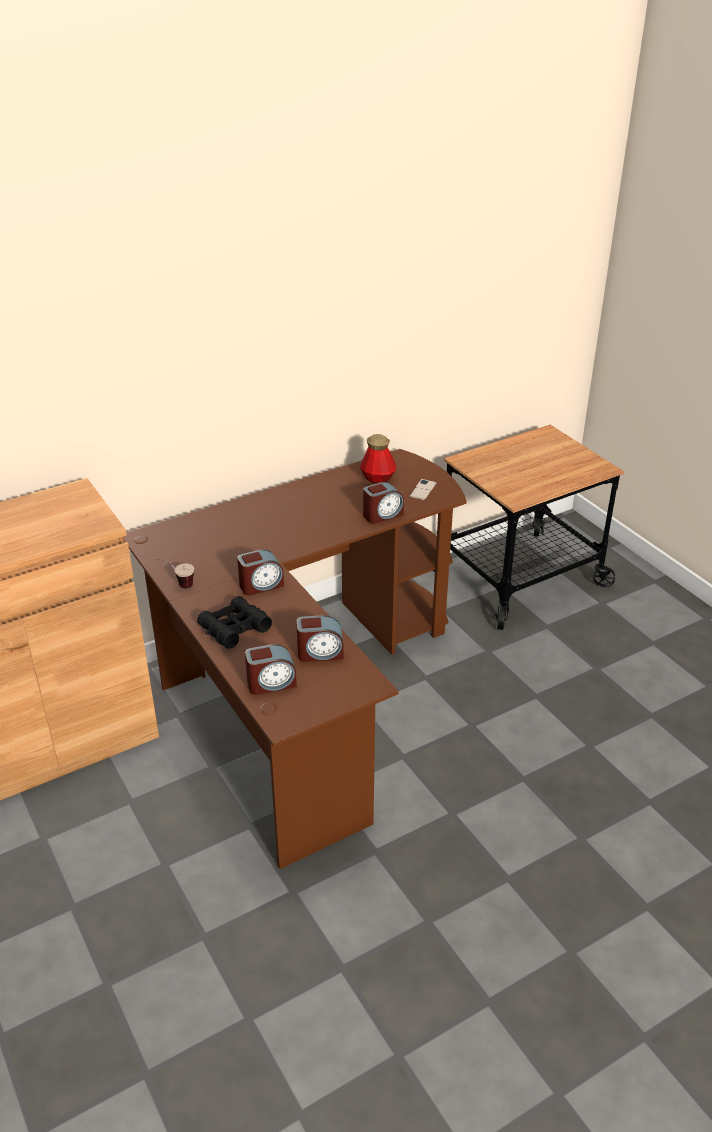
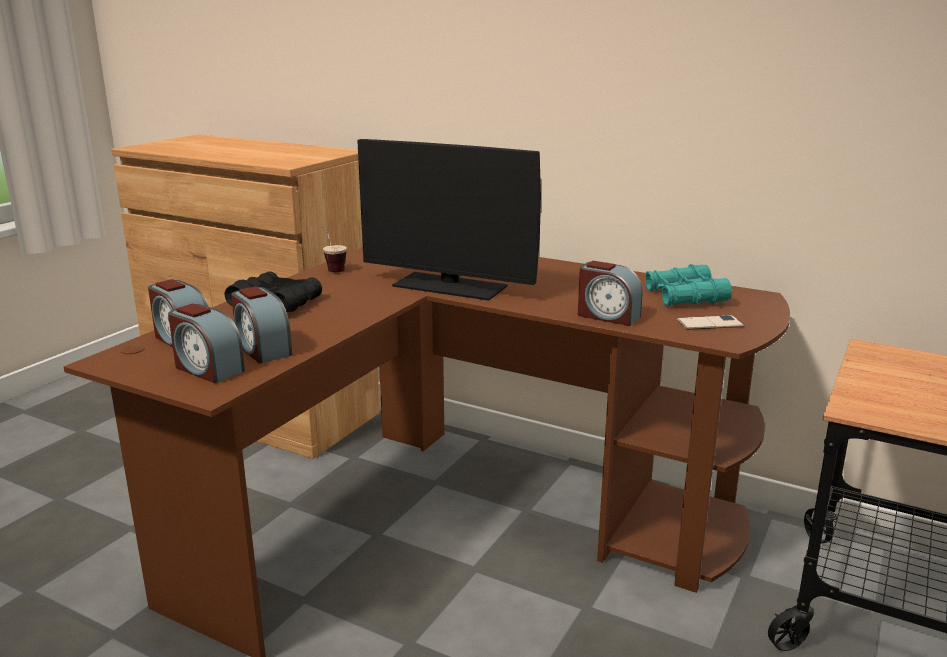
camera: 60 degrees right, 15 degrees down
(261, 585) = (371, 296): alarm clock -> alarm clock (207, 369)
(273, 549) = (450, 286): none -> monitor
(377, 478) = (685, 297): bottle -> turquoise binoculars

